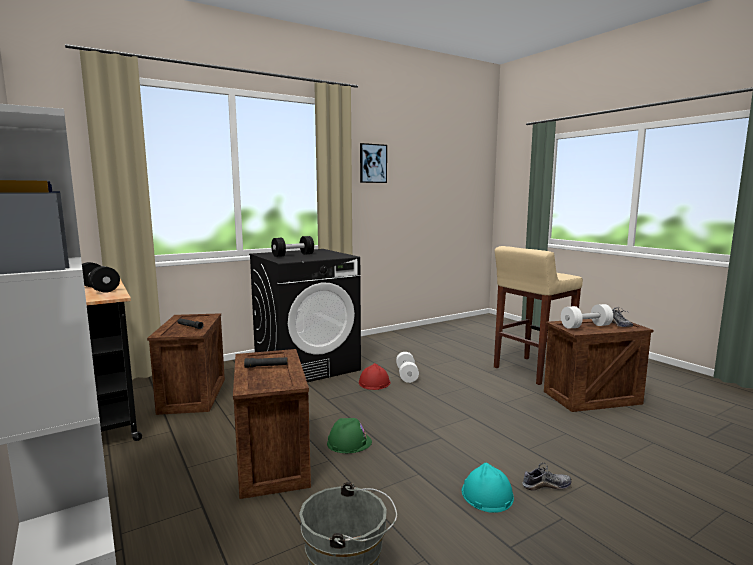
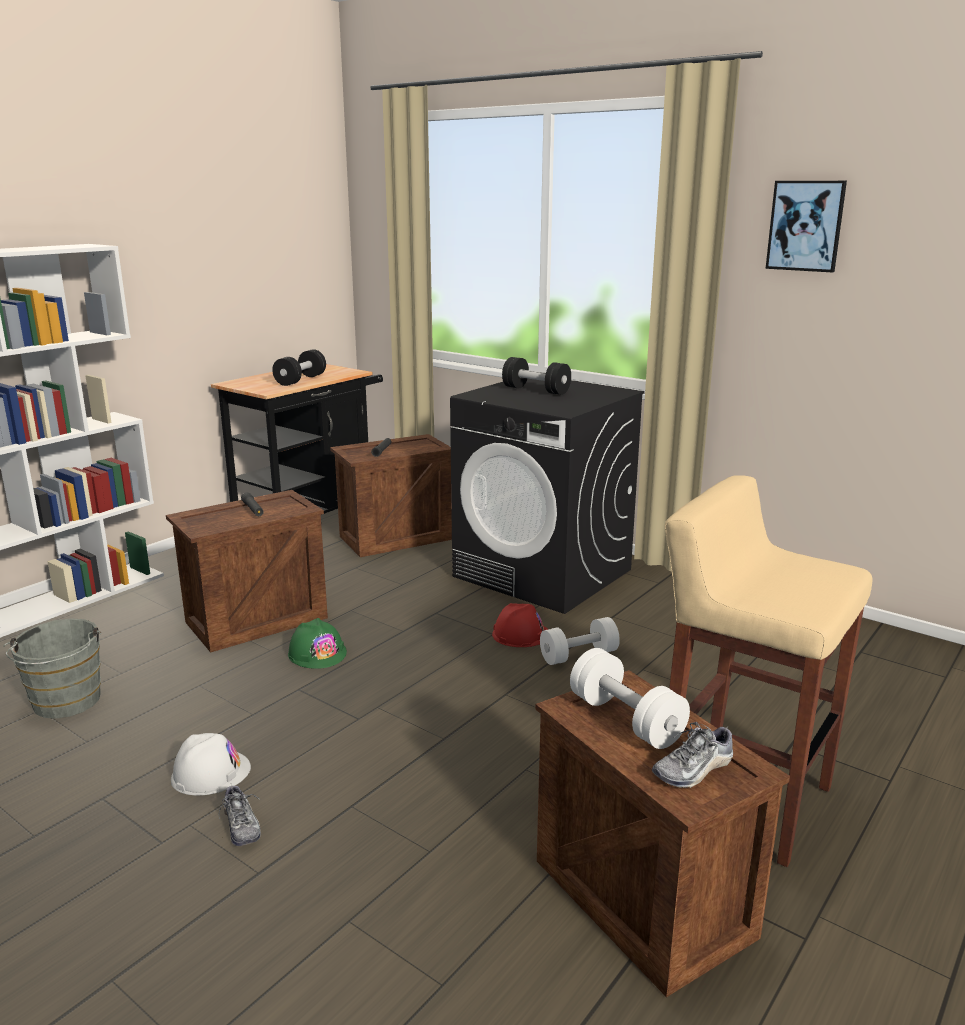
camera: 70 degrees right, 10 degrees up
(487, 494) = (210, 772): turquoise hard hat -> white hard hat

